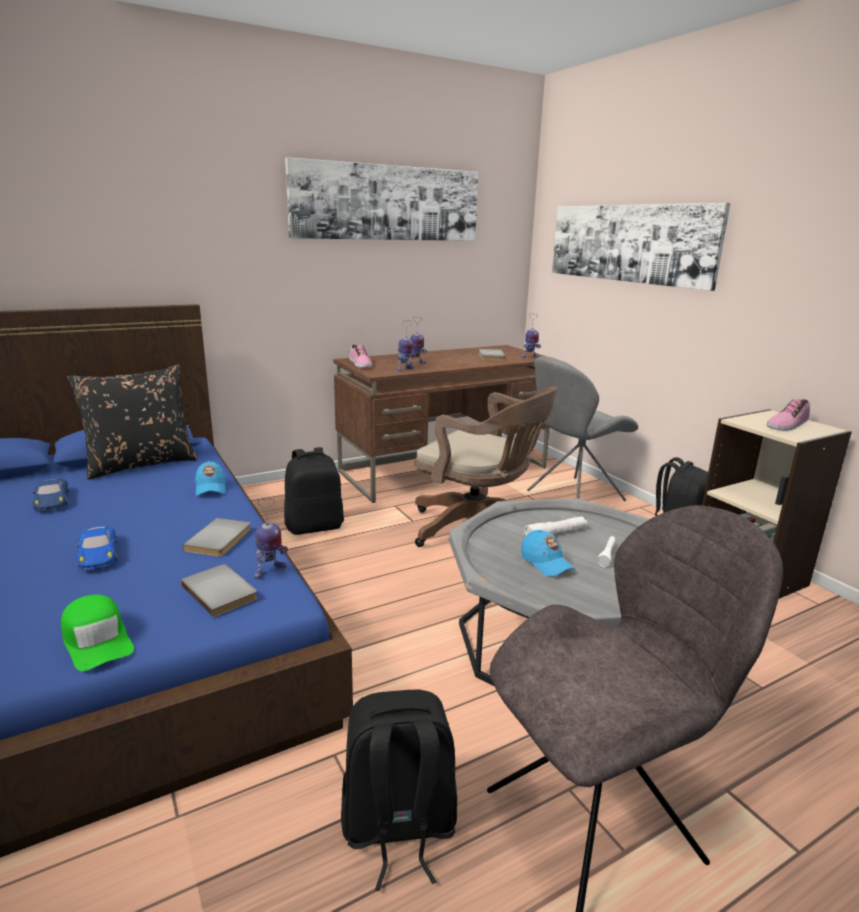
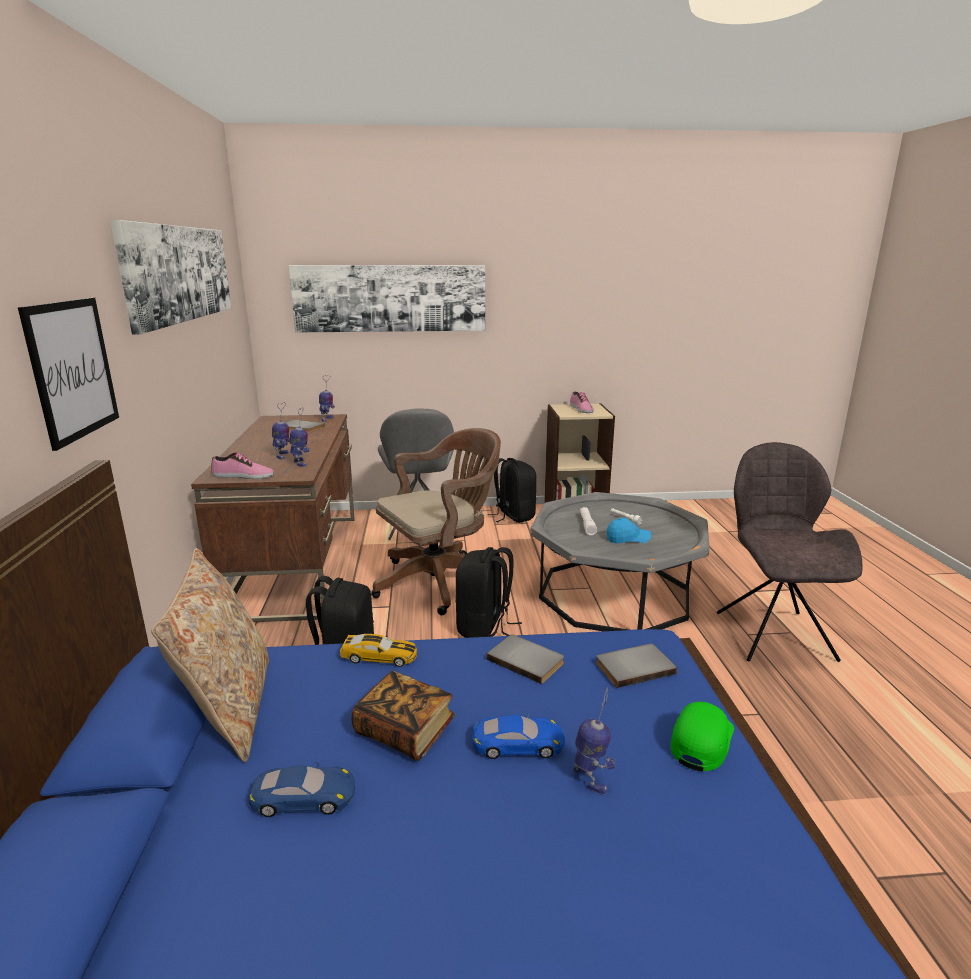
camera: 65 degrees left, 0 degrees up
(97, 640) = (701, 740): green cap -> green cap turned 45 degrees counterclockwise
(116, 513) = (405, 731): none -> book
(141, 464) = (229, 709): black pillow -> beige pillow
(204, 248) = (72, 369): none -> picture
(210, 488) = (379, 657): blue cap -> toy car
(269, 572) = (604, 640): toy robot -> toy robot (590, 778)
(398, 828) = (775, 702): black backpack -> black backpack (485, 628)

